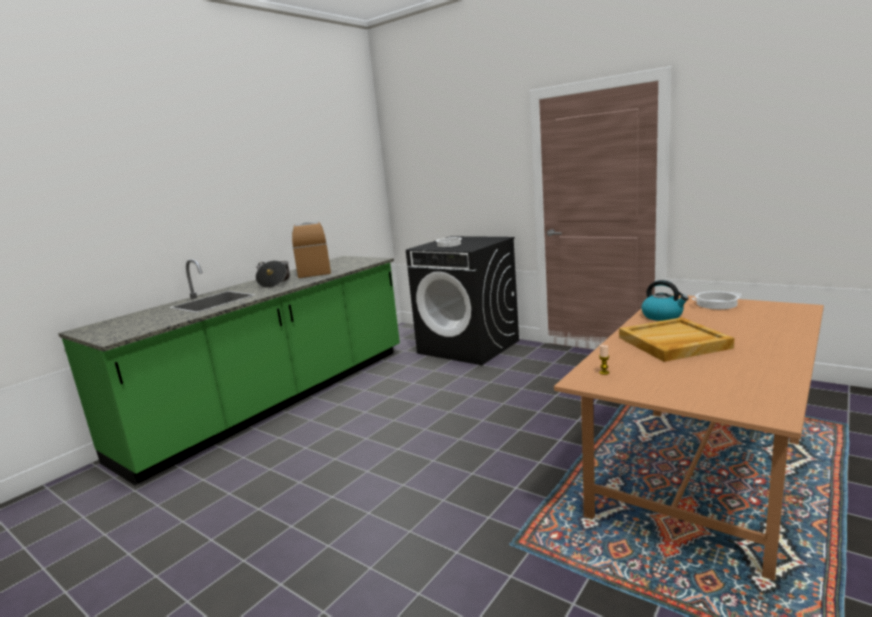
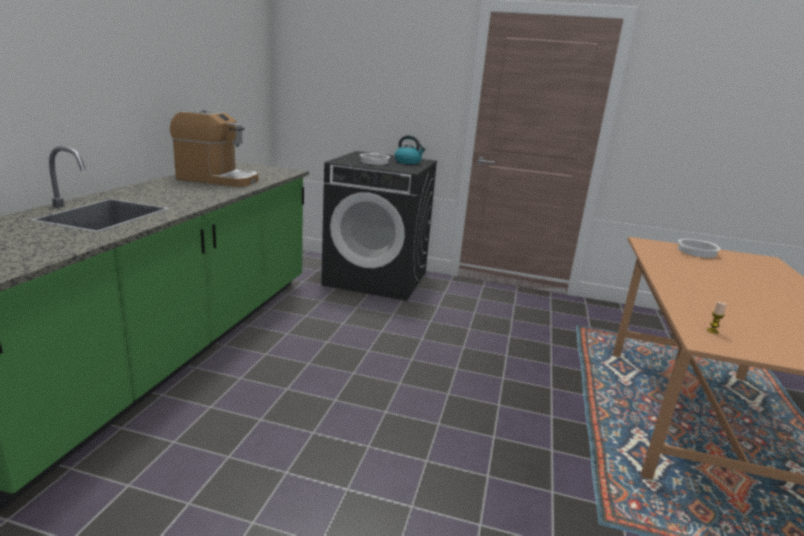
camera: 25 degrees left, 5 degrees up
(274, 282) = (174, 190): cooking pot -> none
(314, 271) = (217, 179): coffee machine -> coffee machine turned 135 degrees clockwise
(663, 316) = (670, 263): kettle -> kettle (408, 162)
(673, 343) = (722, 295): beige tray -> none

